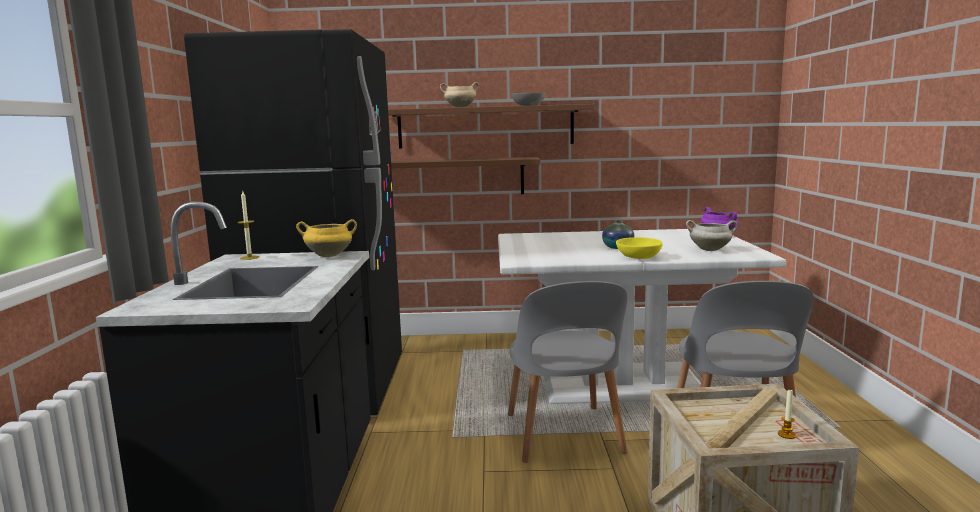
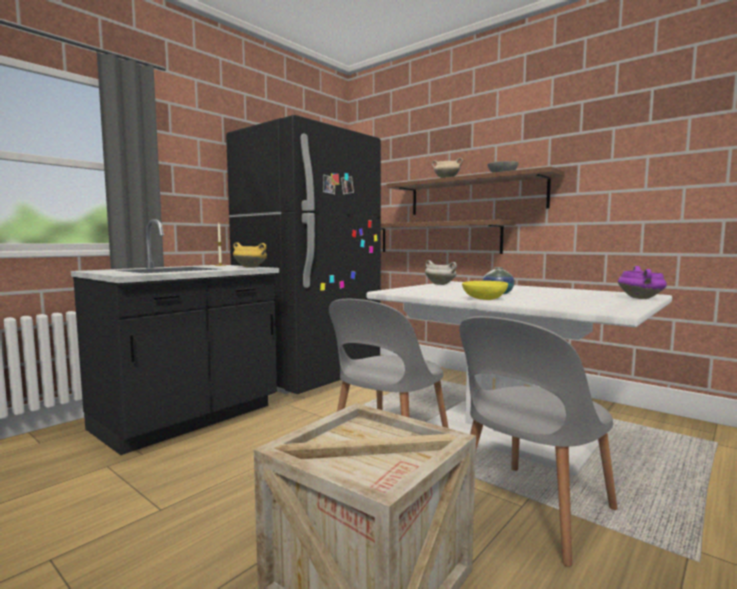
camera: 40 degrees right, 5 degrees down
(710, 250) = (579, 303): white cooking pot -> white cooking pot (441, 284)
(786, 435) = (376, 473): candle -> none

